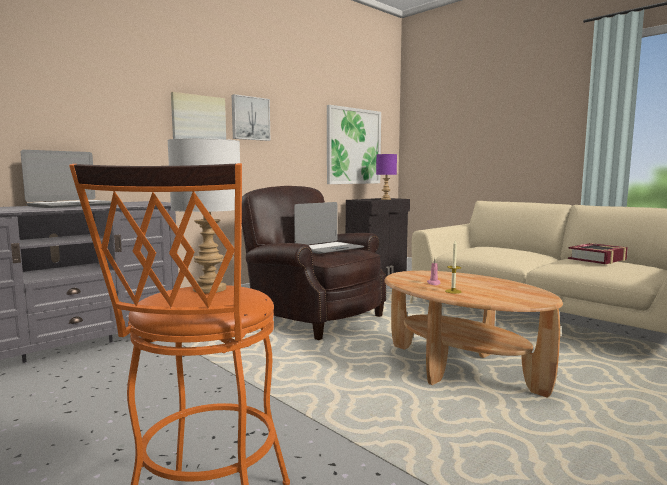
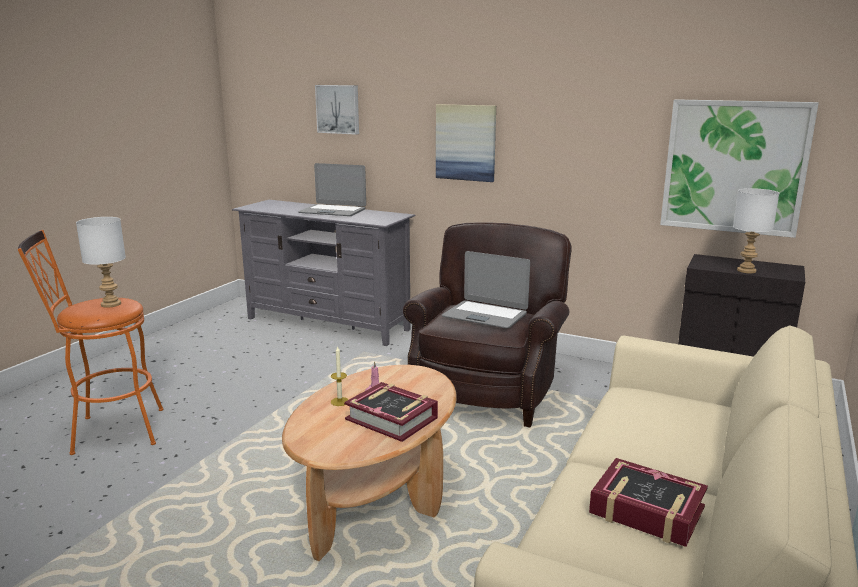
camera: 70 degrees right, 10 degrees up
(250, 118) = (532, 127): picture -> picture (338, 109)
(385, 199) = (745, 270): purple table lamp -> white table lamp
(487, 283) = (392, 418): none -> book

